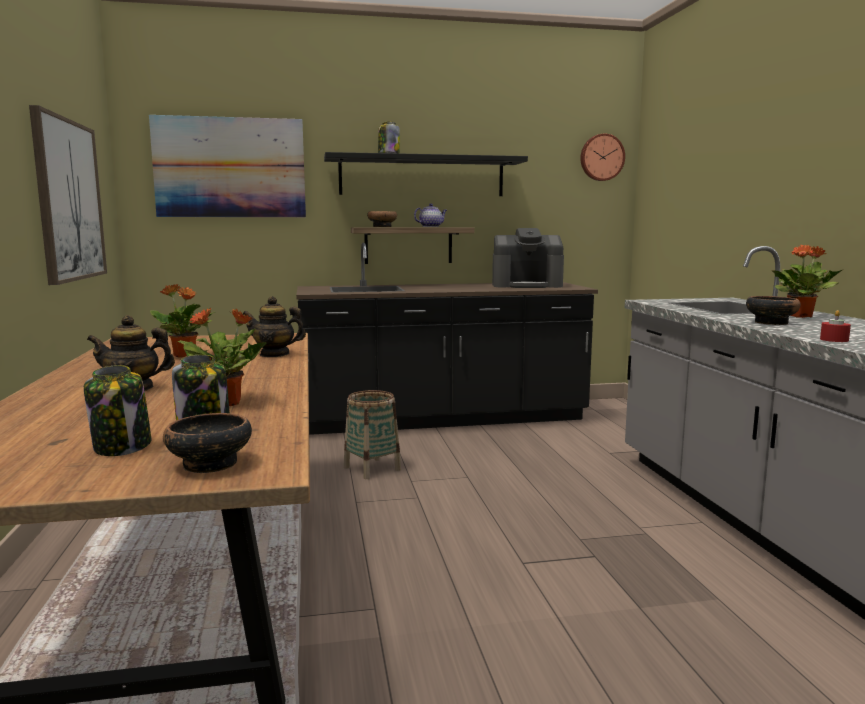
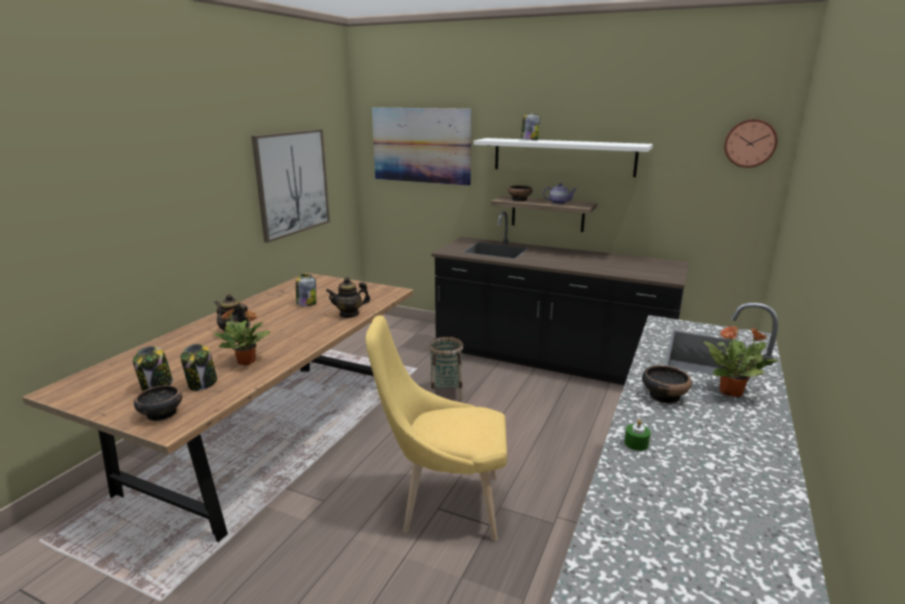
camera: 35 degrees right, 10 degrees up
(185, 355) = (306, 303): potted plant -> jar
(275, 354) = (349, 314): teapot -> teapot turned 60 degrees counterclockwise
(422, 176) = (563, 156): black shelf -> white shelf
(523, 557) = (443, 504): none -> yellow chair
(527, 285) = (635, 265): coffee machine -> none
(834, 340) = (636, 443): red candle -> green candle

